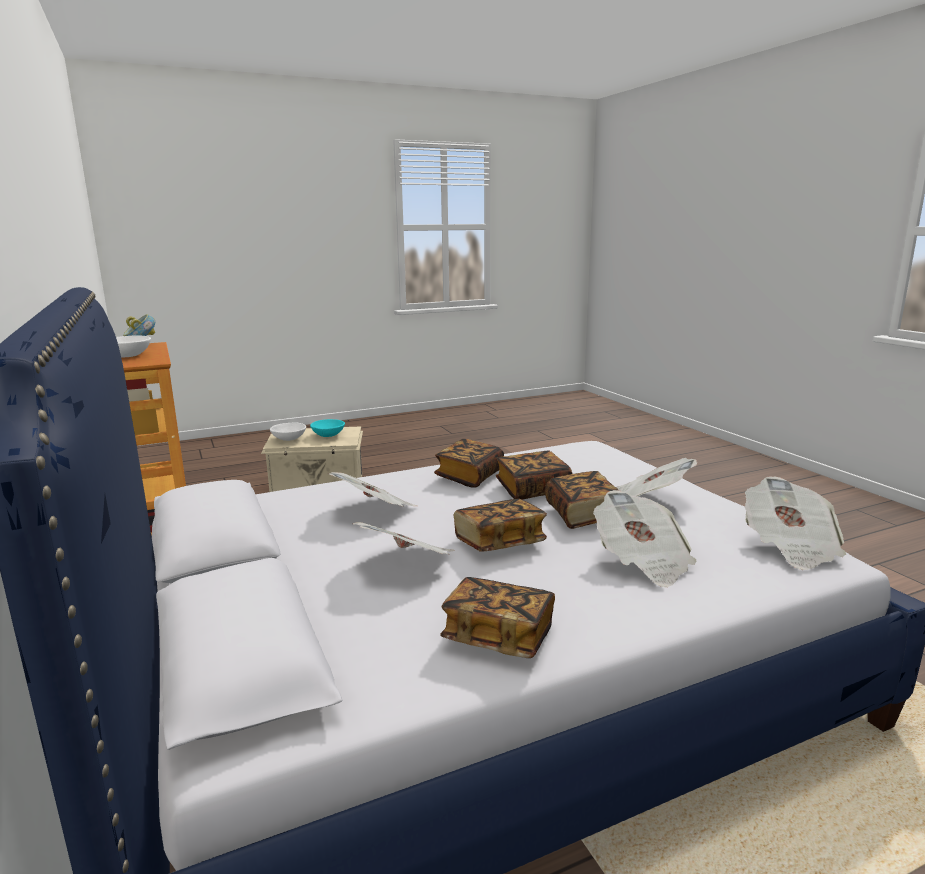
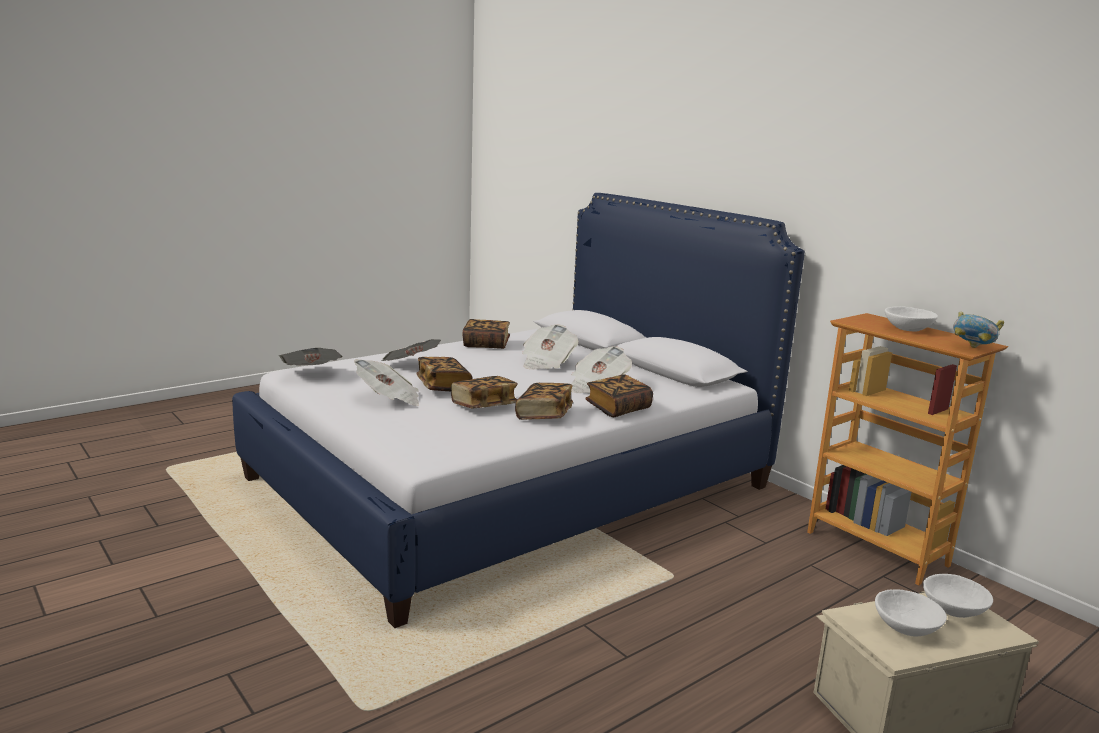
camera: 165 degrees right, 0 degrees up
(328, 435) = (906, 628): turquoise bowl -> white bowl
(499, 543) = (498, 371): book -> book (618, 408)

